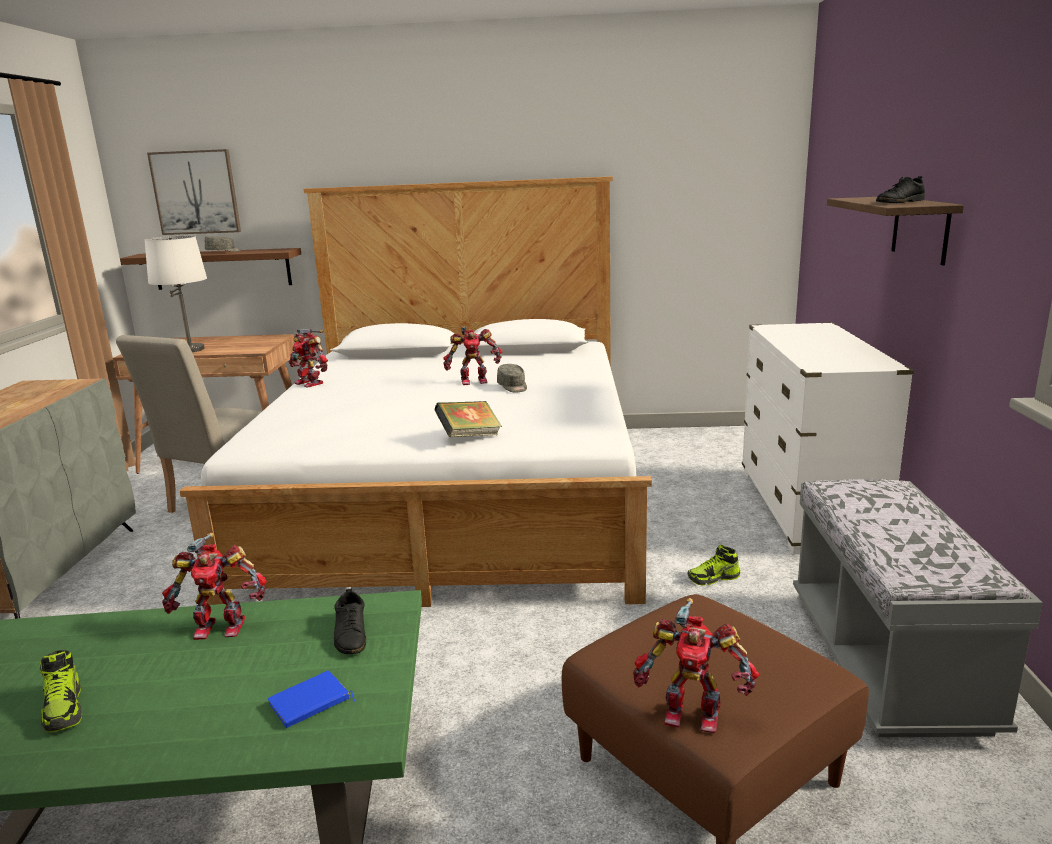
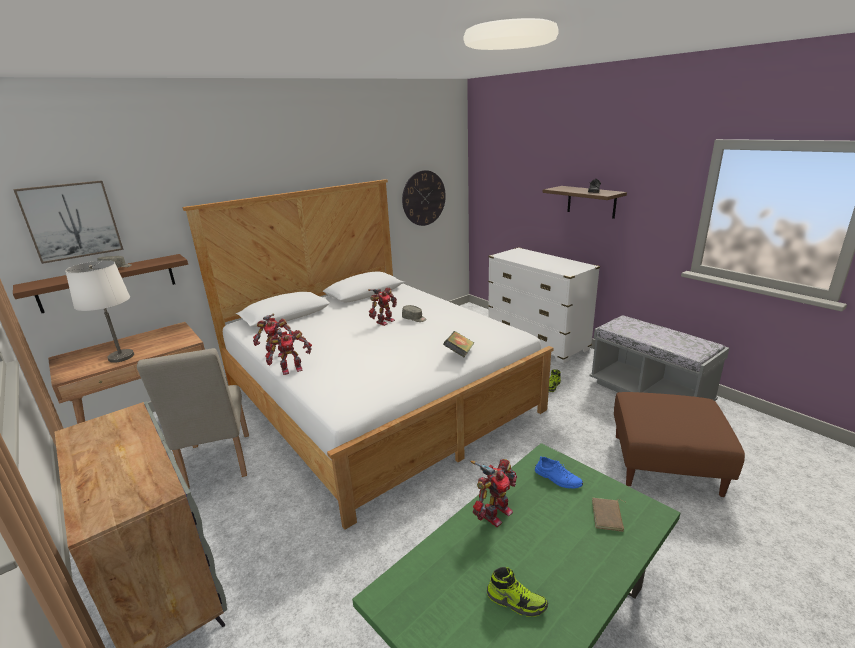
camera: 40 degrees left, 5 degrees up
(310, 704) = (608, 516): blue book -> brown book
(351, 634) = (557, 478): black shoe -> blue shoe
(692, 713) = (703, 436): toy robot -> toy robot (291, 368)
(695, 216) = (424, 198): none -> wall clock

